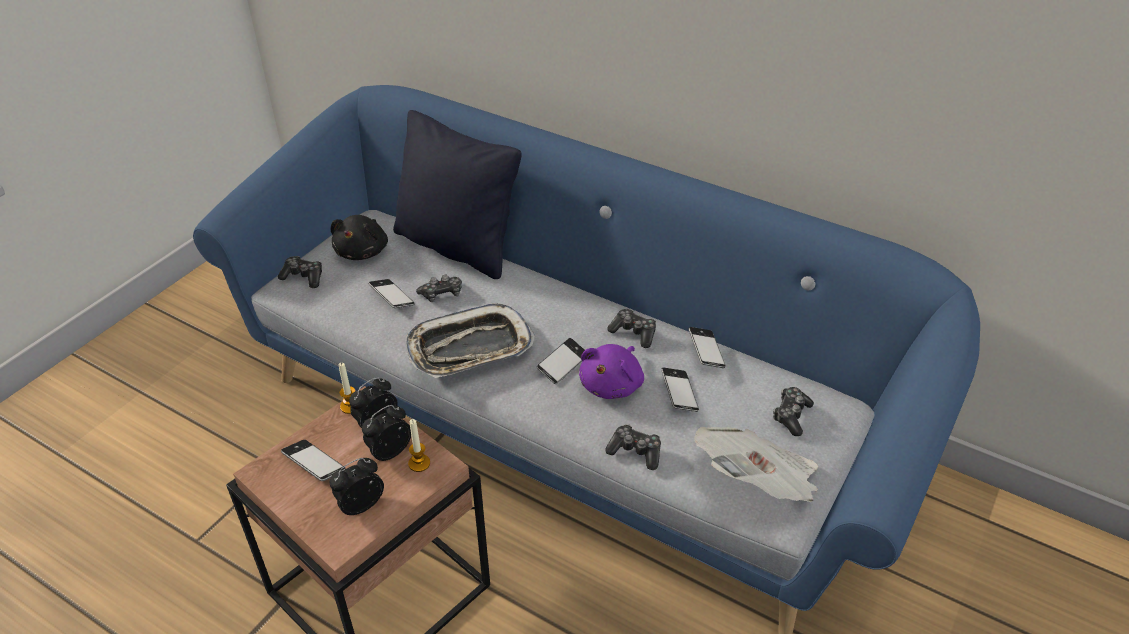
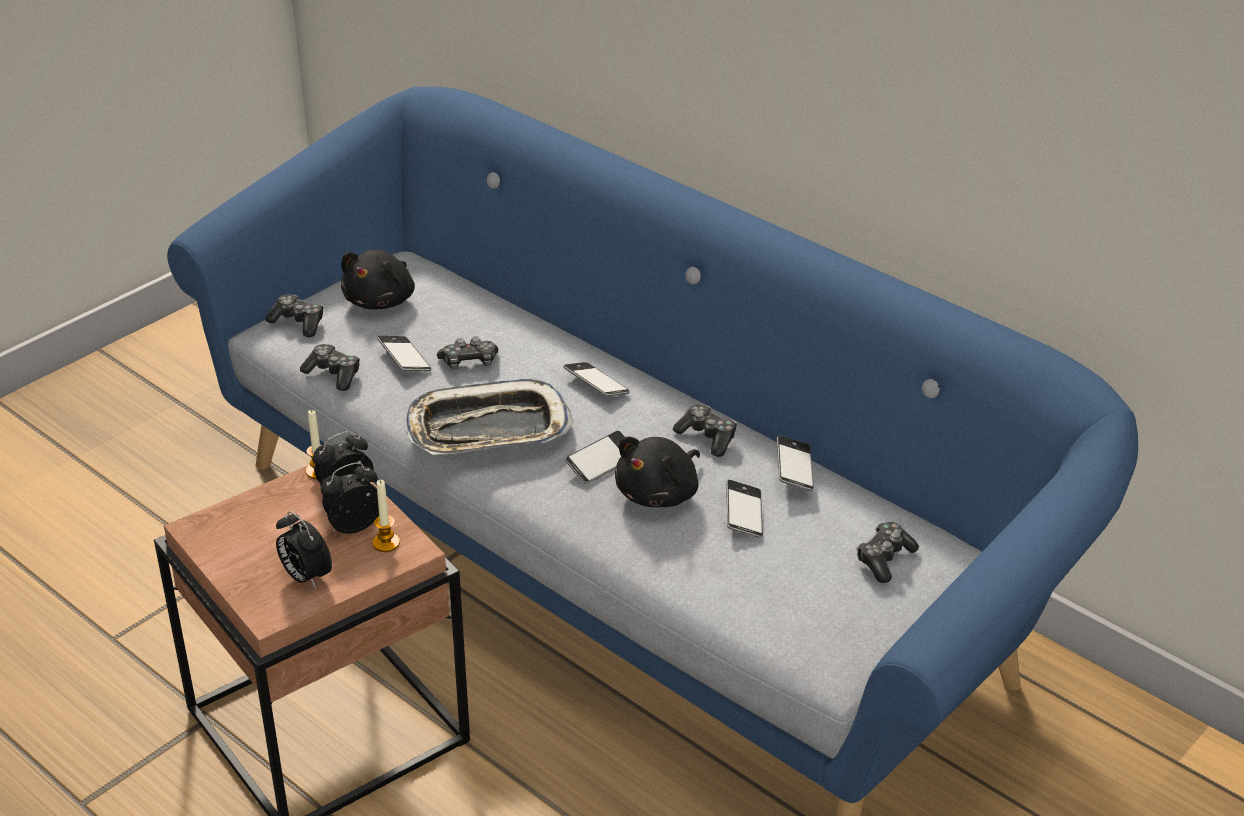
camera: 10 degrees right, 5 degrees down
(314, 464) = (260, 527): phone -> phone (596, 384)
(360, 504) = (305, 577): alarm clock -> alarm clock turned 105 degrees counterclockwise
(457, 246) = (505, 308): black pillow -> none
(612, 384) = (660, 494): purple plush toy -> black plush toy
(635, 452) = (665, 573): game controller -> game controller (333, 374)
(757, 483) = (811, 629): newspaper -> none

